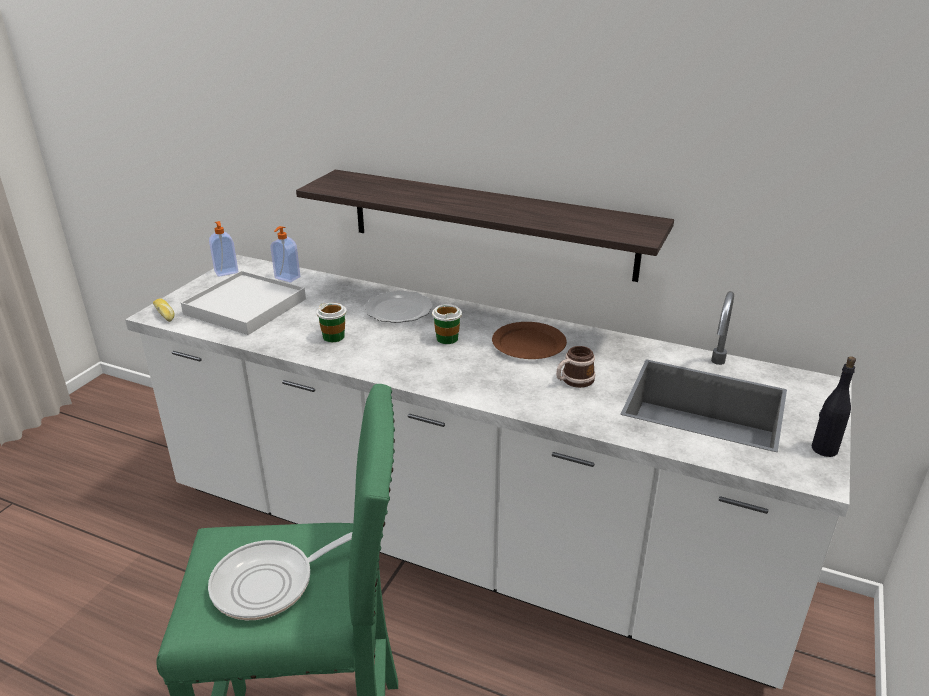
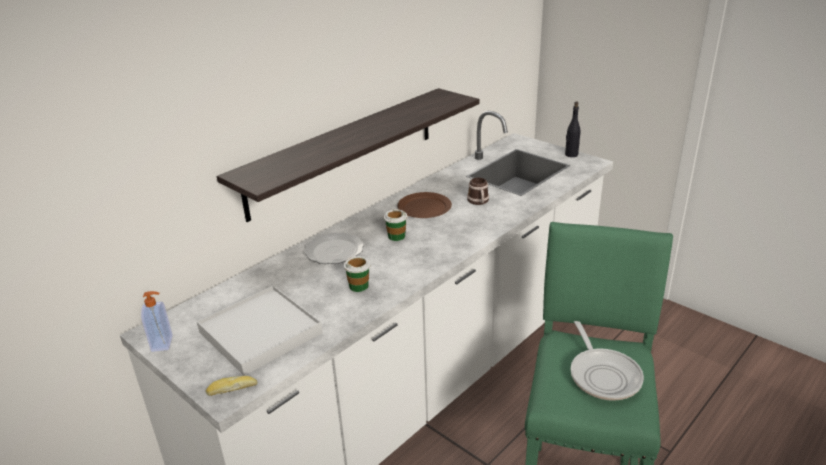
camera: 70 degrees left, 0 degrees up
(287, 278) = (217, 304): soap dispenser -> none

